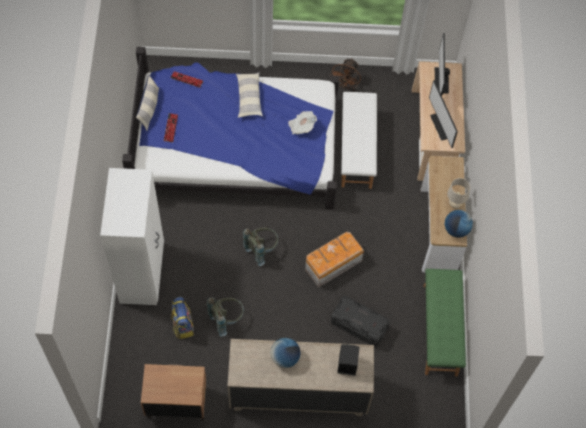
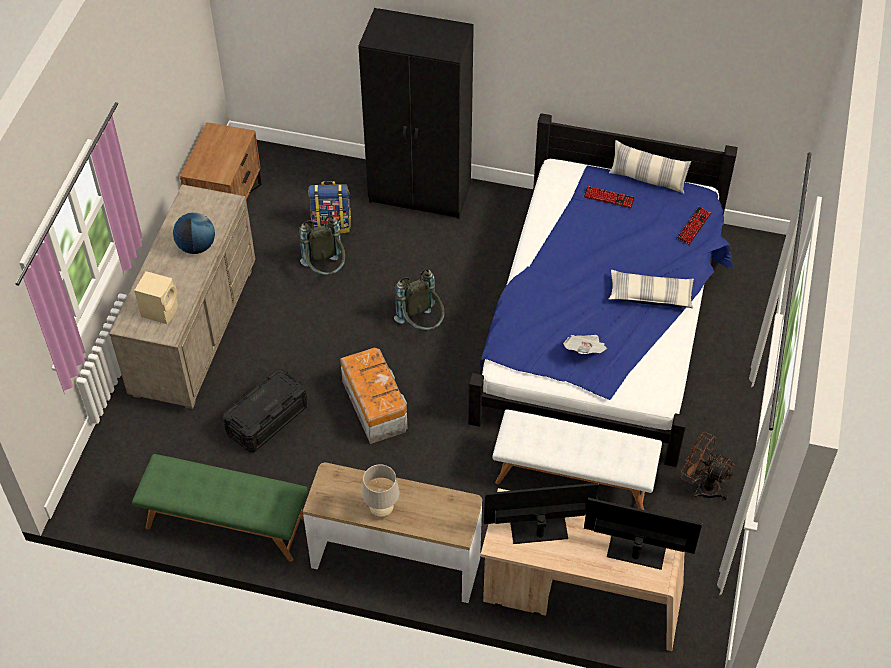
camera: 105 degrees right, 10 degrees down
(142, 272) = (420, 194): white wardrobe -> black wardrobe
(346, 364) = (160, 310): black speaker -> beige speaker
(456, 229) = (334, 502): globe -> none

